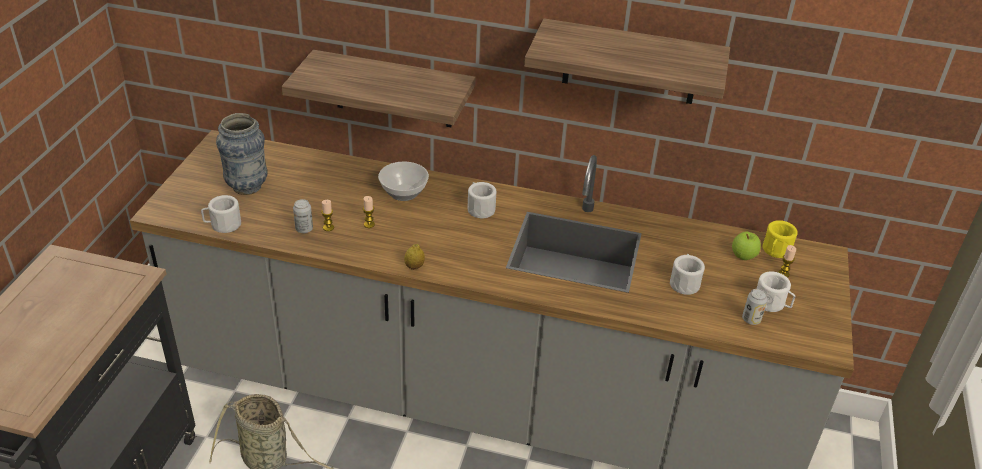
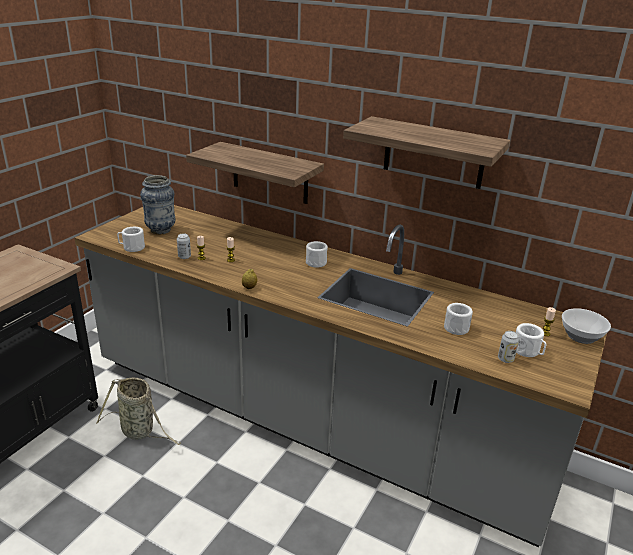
camera: 15 degrees right, 10 degrees down
(404, 192) = (266, 246): bowl -> bowl (582, 336)
(743, 256) = (513, 317): apple -> none
(775, 251) = (543, 318): yellow mug -> none

